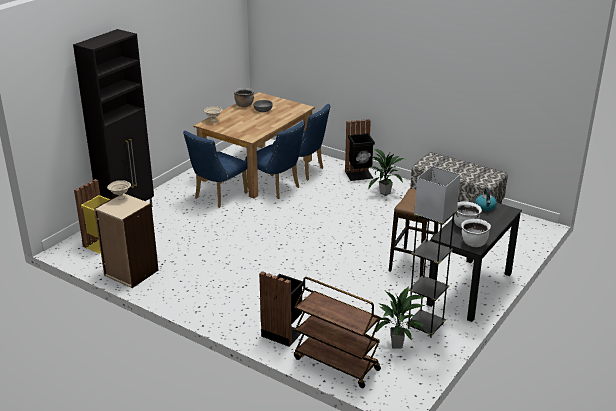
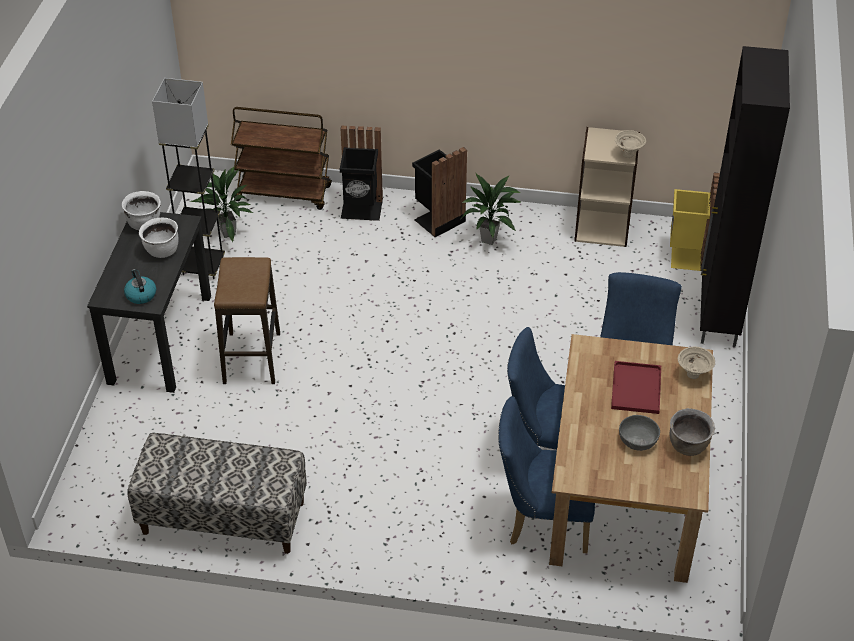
camera: 155 degrees right, 15 degrees up
(244, 122) = (635, 387): none -> red tray
(359, 175) = (430, 546): black trash can -> black trash can (438, 219)
(385, 193) = (360, 508): potted plant -> potted plant (489, 240)

